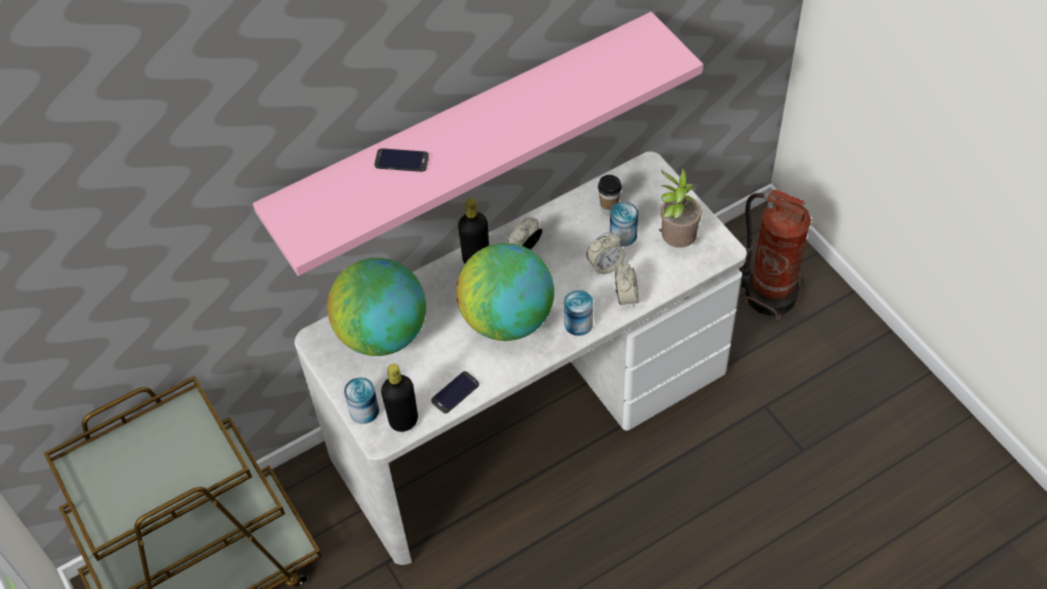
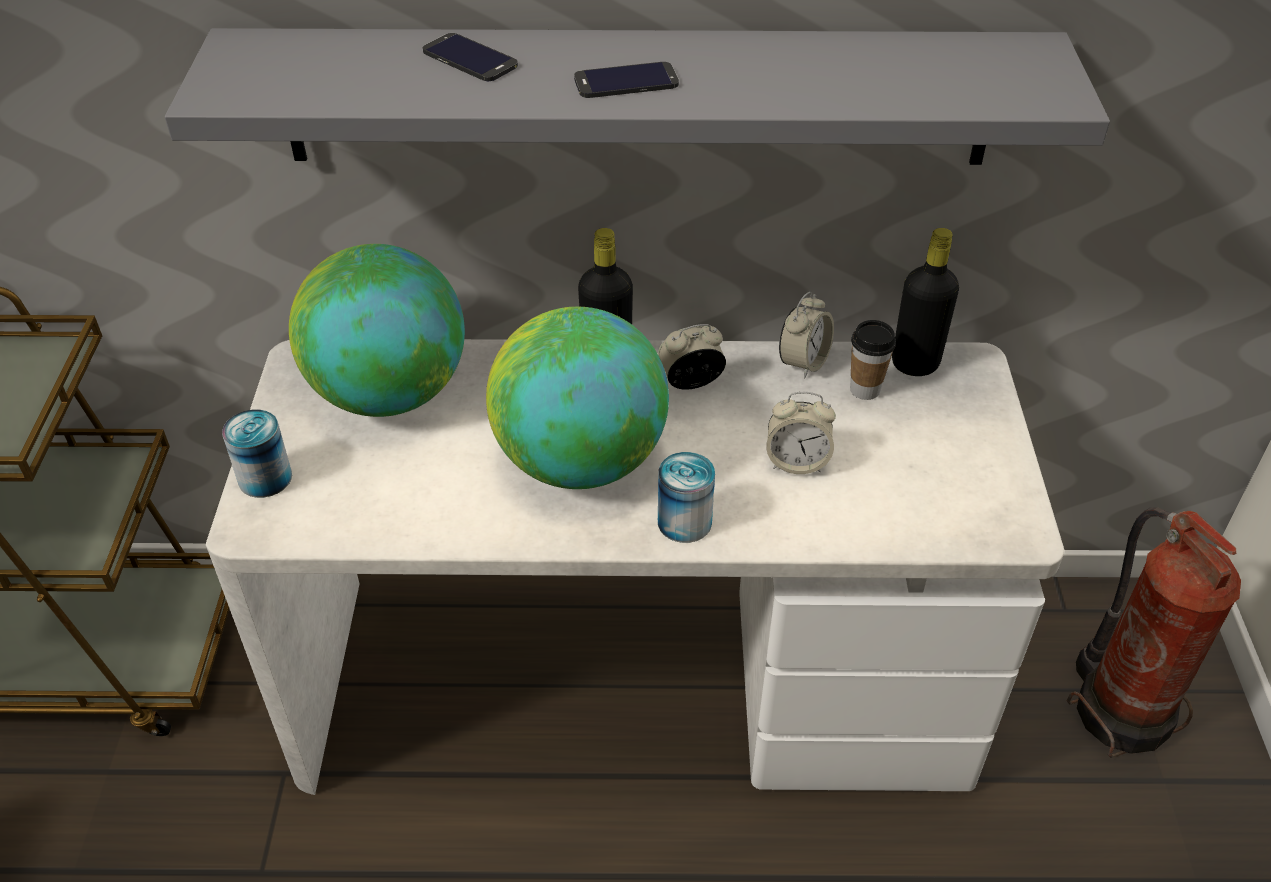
camera: 30 degrees right, 10 degrees down
(403, 420) = (302, 520): black bottle -> black bottle (915, 364)
(455, 392) = (411, 521): phone -> phone (626, 81)
(463, 129) = (637, 97): pink shelf -> grey shelf
(623, 235) = (860, 434): can -> none
(626, 297) = (794, 522): alarm clock -> alarm clock (803, 362)
(676, 241) = (944, 482): potted plant -> none

